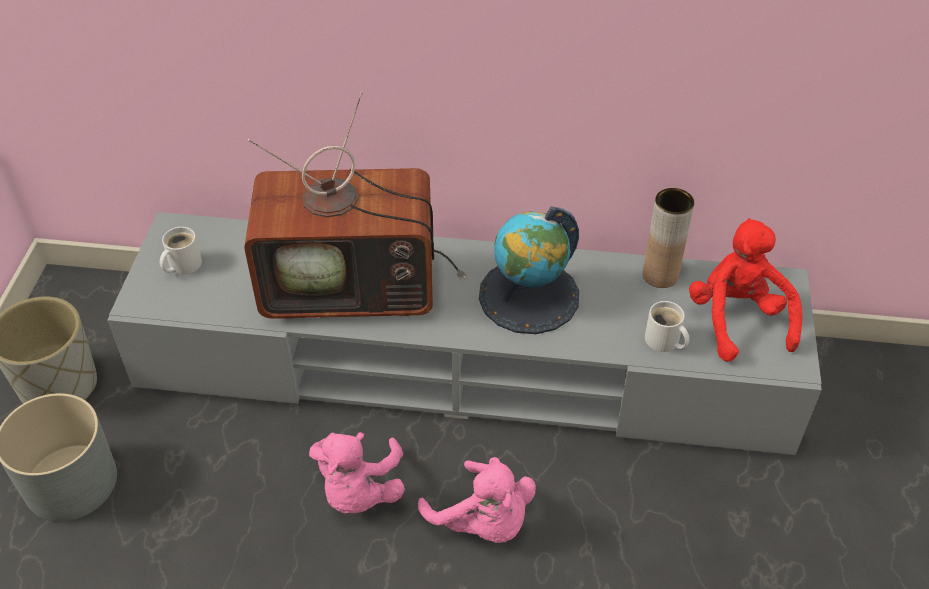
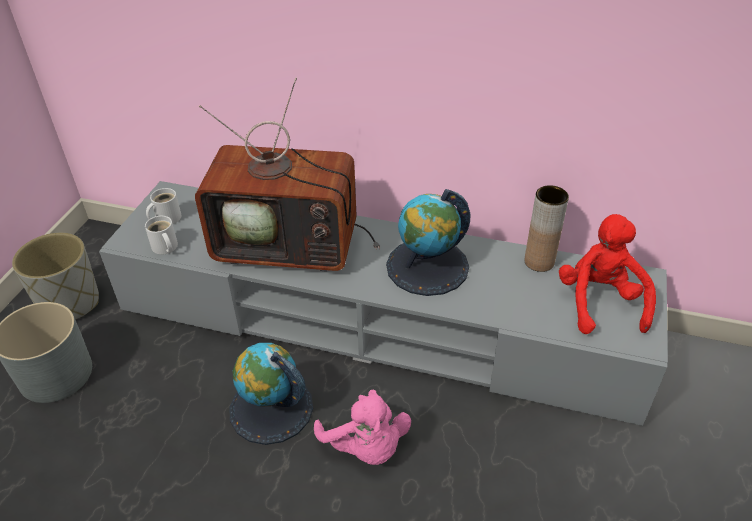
camera: 10 degrees right, 5 degrees down
(358, 490) = (271, 408): pink plush toy -> globe
(663, 342) = (533, 313): white mug -> white mug (164, 248)

